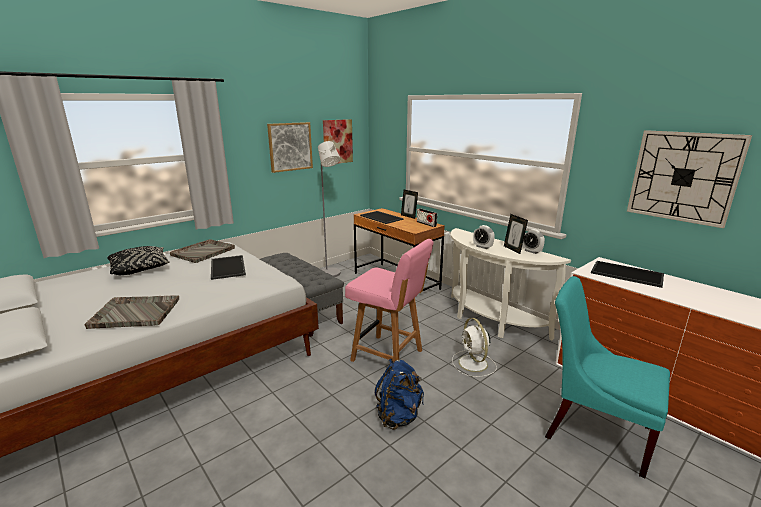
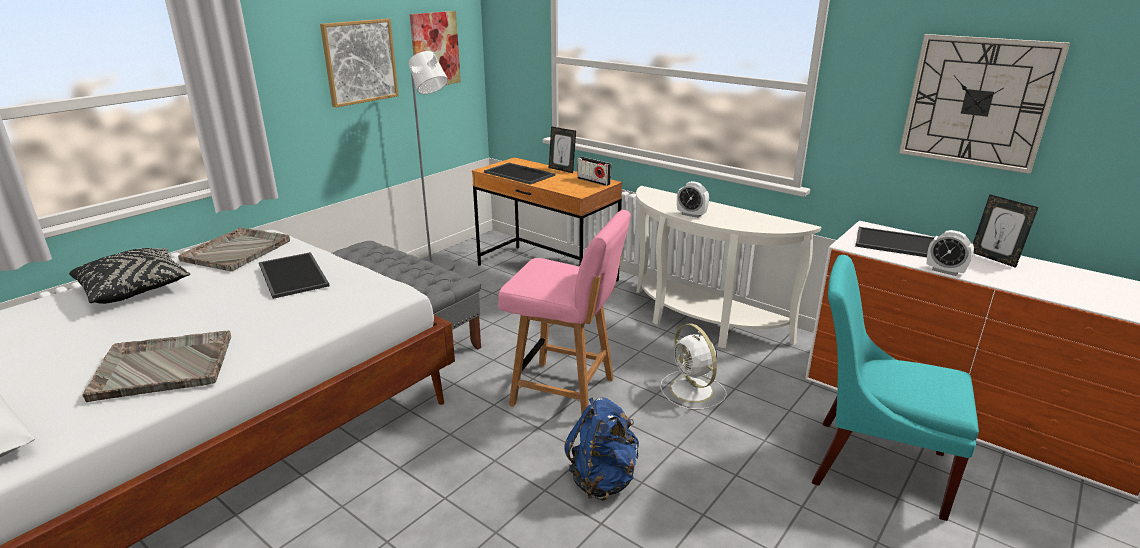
camera: 10 degrees left, 5 degrees up
(513, 249) = (736, 216): picture frame -> picture frame (994, 258)
(531, 251) = (763, 217): alarm clock -> alarm clock (945, 271)

